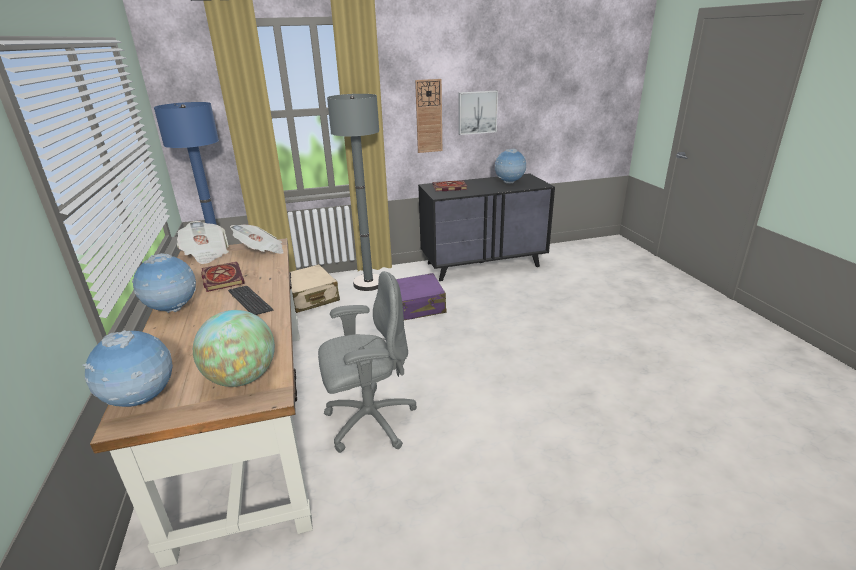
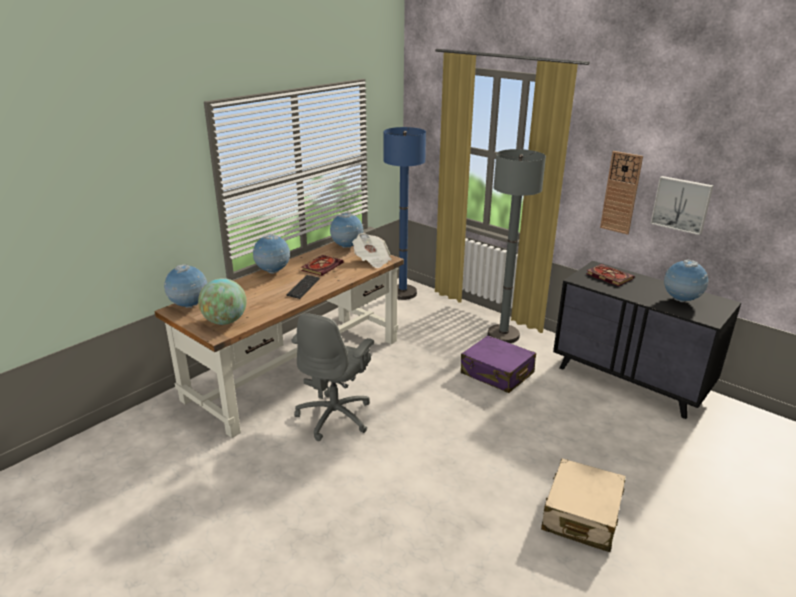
camera: 55 degrees right, 0 degrees up
(206, 254) = (347, 247): newspaper -> globe
(310, 297) = (447, 320): beige suitcase -> beige suitcase (581, 515)
(369, 421) = (335, 416): grey office chair -> grey office chair turned 75 degrees clockwise

